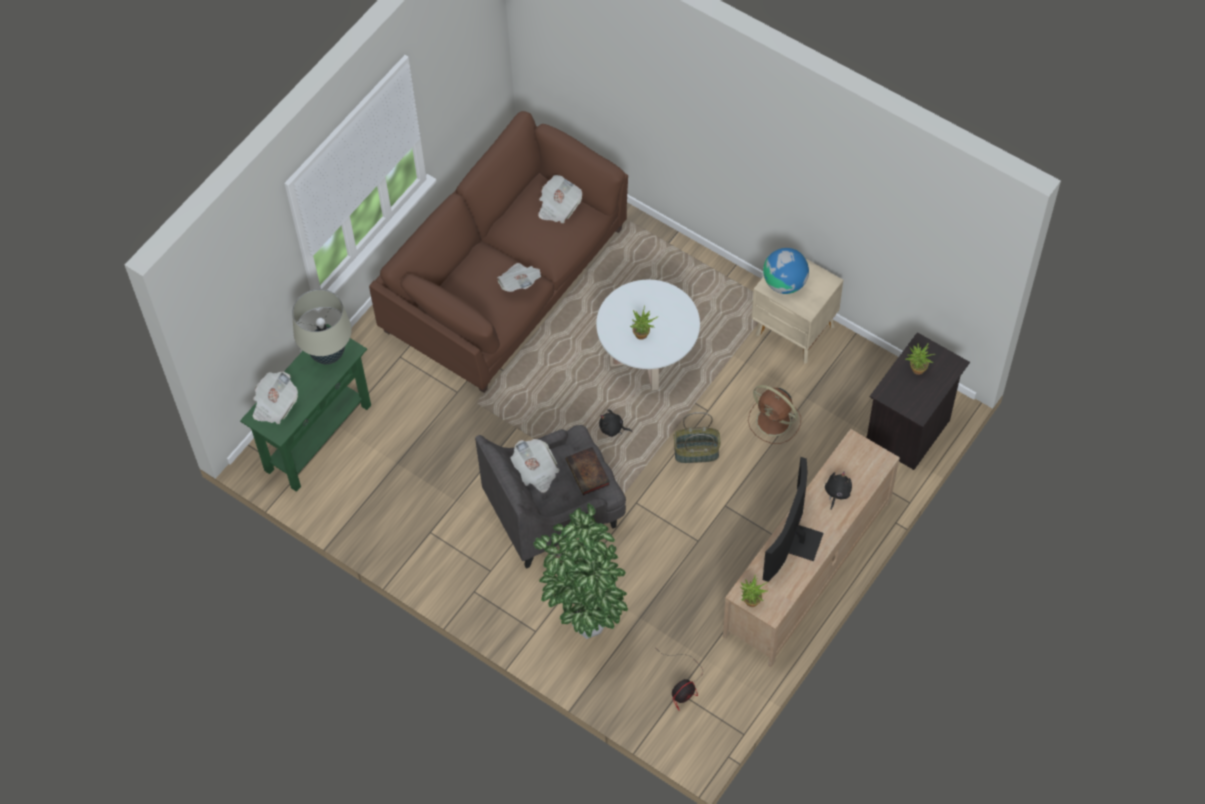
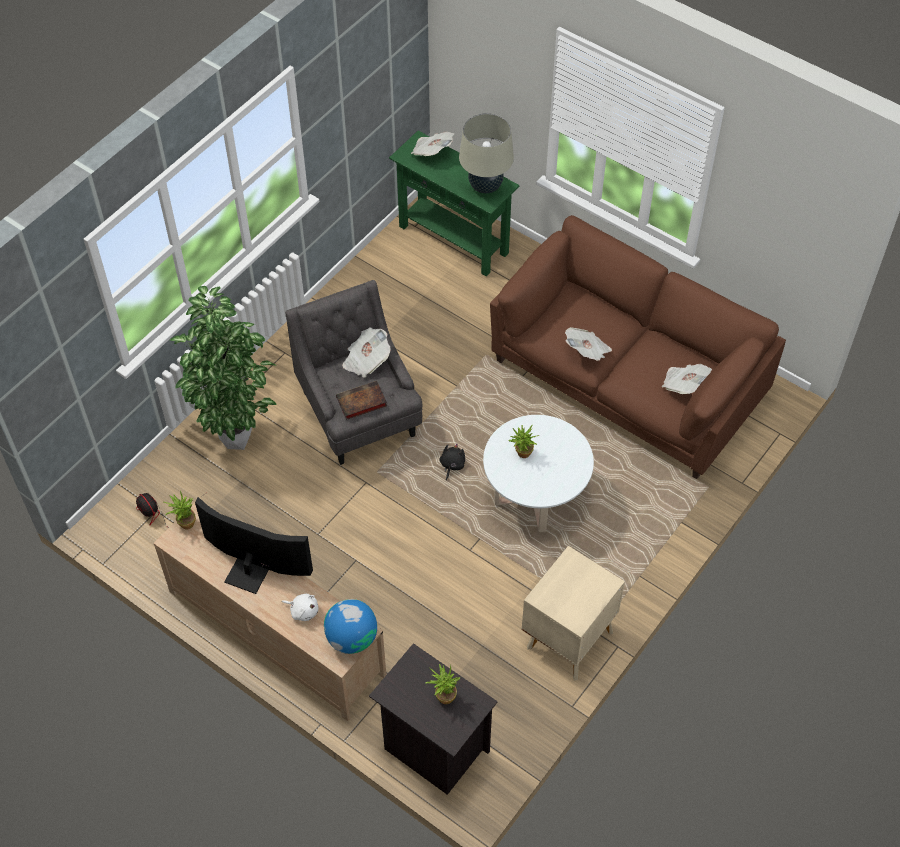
camera: 90 degrees right, 5 degrees down
(696, 452) = (419, 537): basket -> none
(775, 422) = (453, 612): brown fan -> none
(784, 283) = (575, 576): globe -> globe (352, 638)
(837, 493) = (303, 610): black plush toy -> white plush toy

